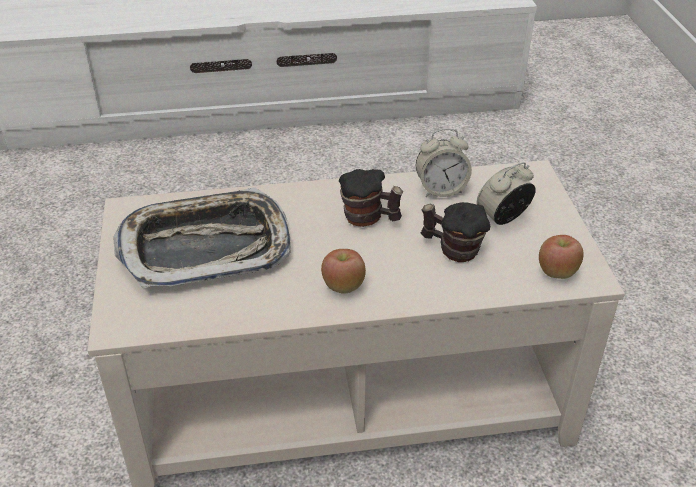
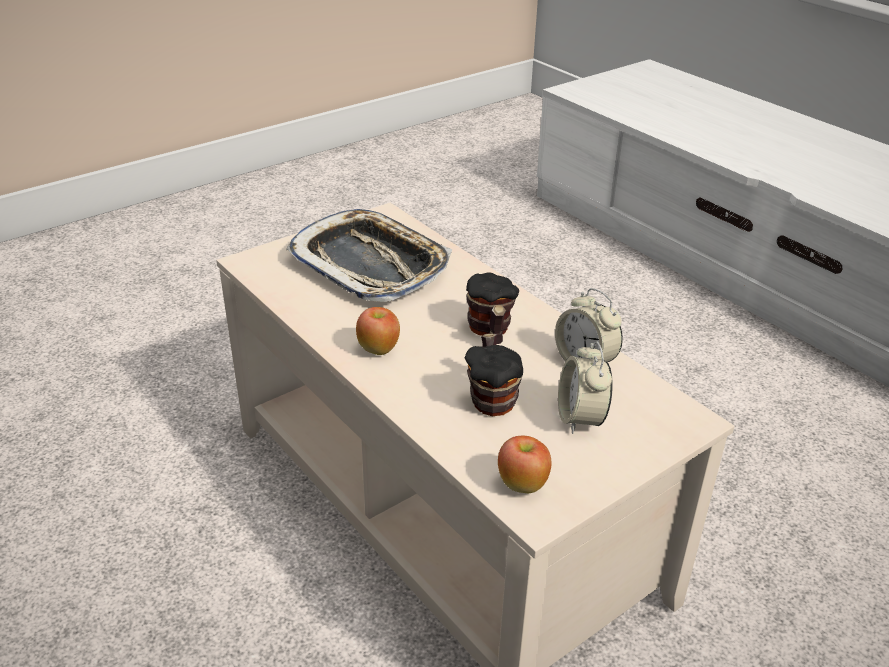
camera: 60 degrees right, 5 degrees down
(502, 218) = (580, 418): alarm clock -> alarm clock turned 120 degrees counterclockwise

